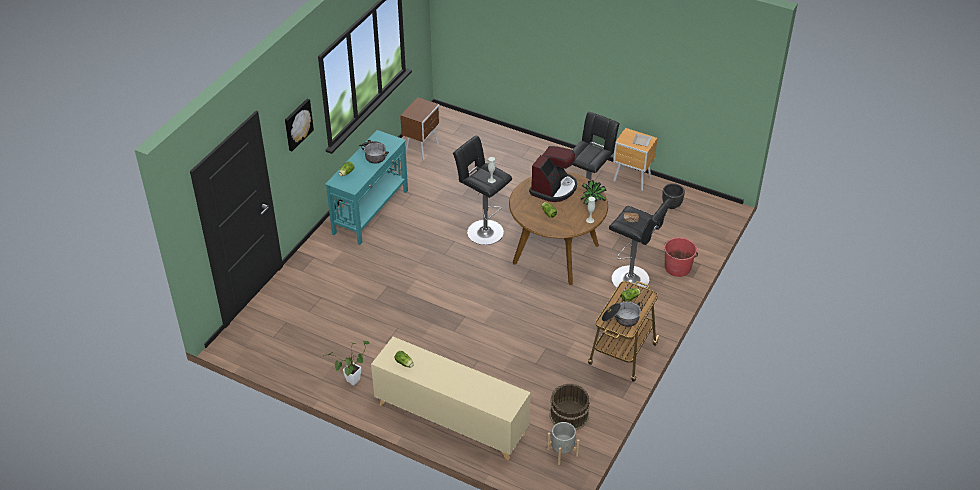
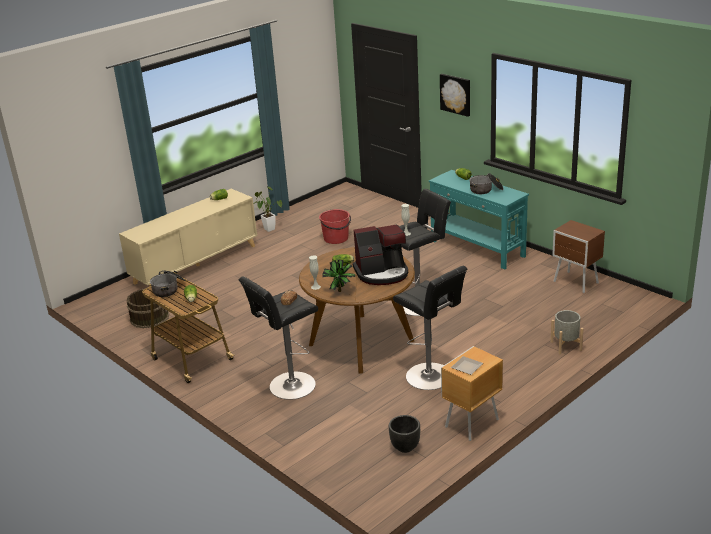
camera: 110 degrees right, 15 degrees down
(554, 188) = (382, 273): coffee machine -> coffee machine turned 60 degrees counterclockwise
(562, 452) = (115, 308): grey planter -> grey planter (565, 346)
(677, 267) = (289, 425): red bucket -> red bucket (336, 238)

